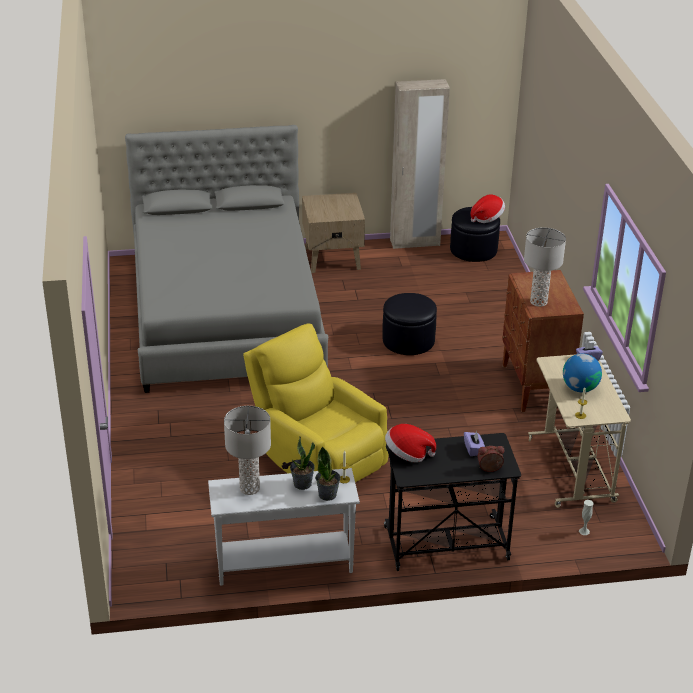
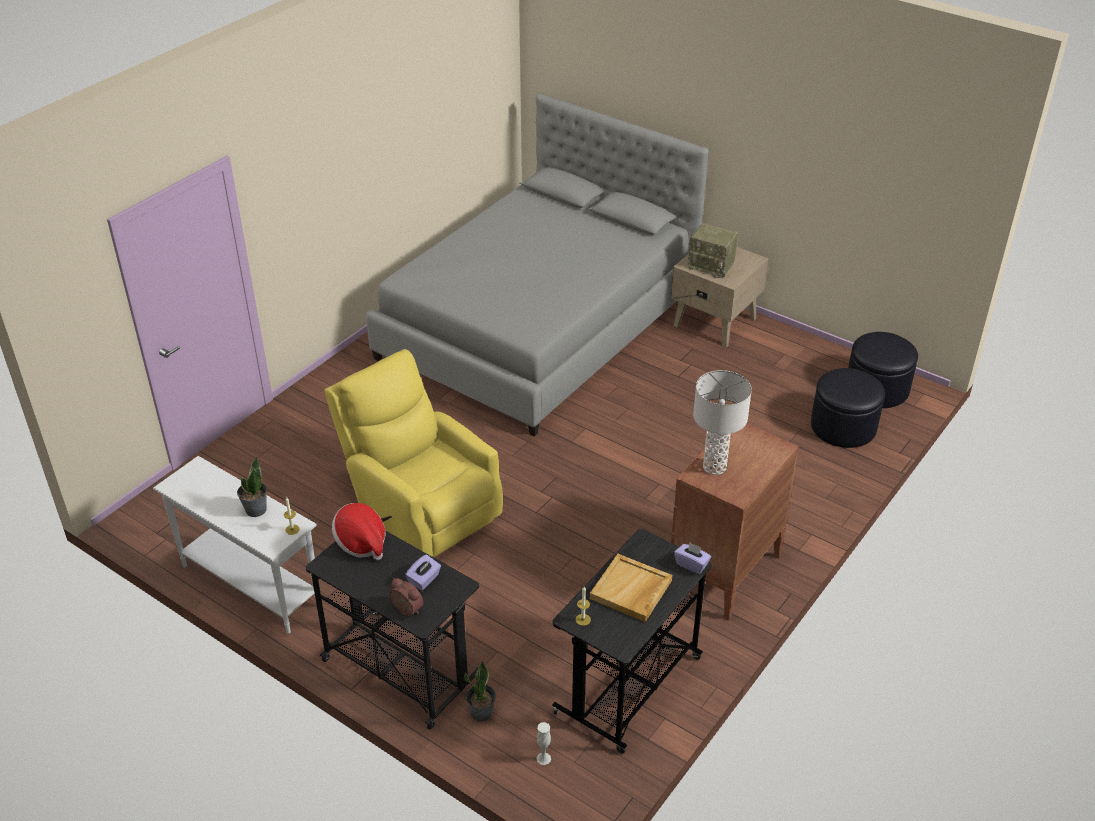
camera: 45 degrees right, 5 degrees up
(249, 488) = (213, 484): white table lamp -> none
(317, 456) = (420, 505): yellow armchair -> yellow armchair turned 45 degrees counterclockwise
(328, 494) = (258, 534): potted plant -> potted plant (481, 713)
(331, 211) = (712, 266): none -> radio
(408, 340) = (667, 445): black ottoman -> black ottoman (843, 426)
(415, 242) = (823, 348): beige wardrobe -> none
(487, 218) = (894, 356): hat -> none
(571, 470) = (628, 685): beige desk -> black desk
(580, 388) = (631, 590): globe -> beige tray

